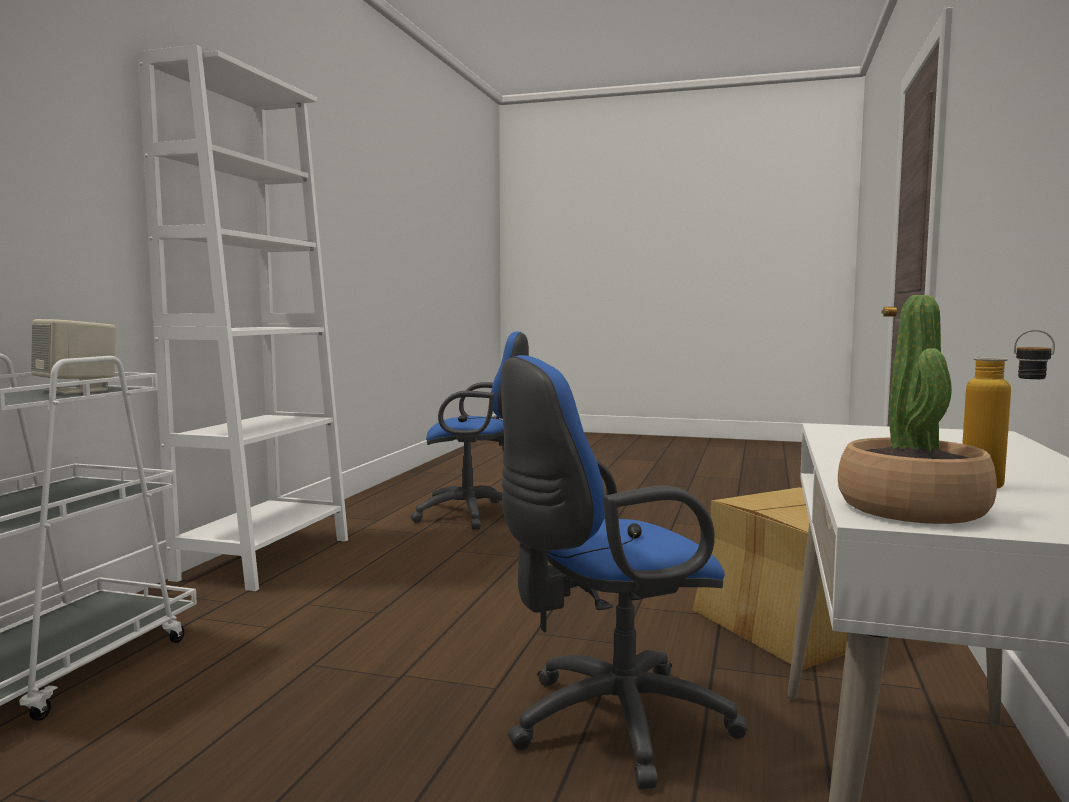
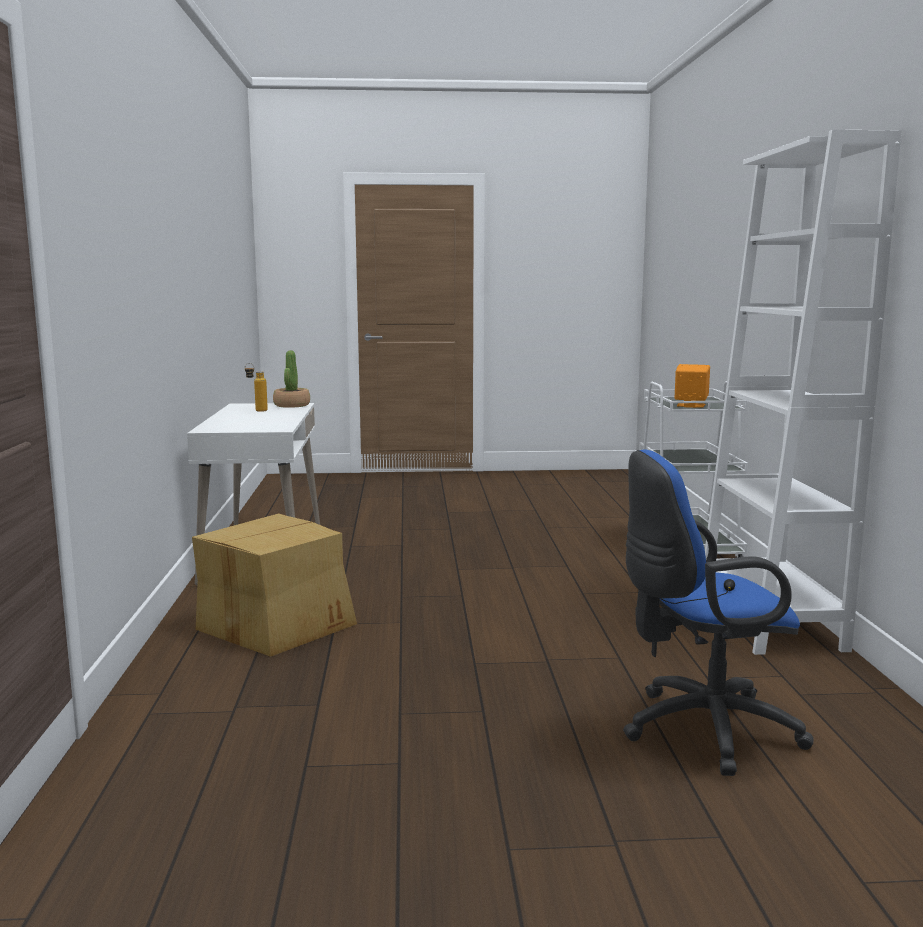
camera: 160 degrees right, 5 degrees up
(77, 390) = (690, 405): beige speaker -> orange speaker
(608, 724) = (391, 564): blue office chair -> none

